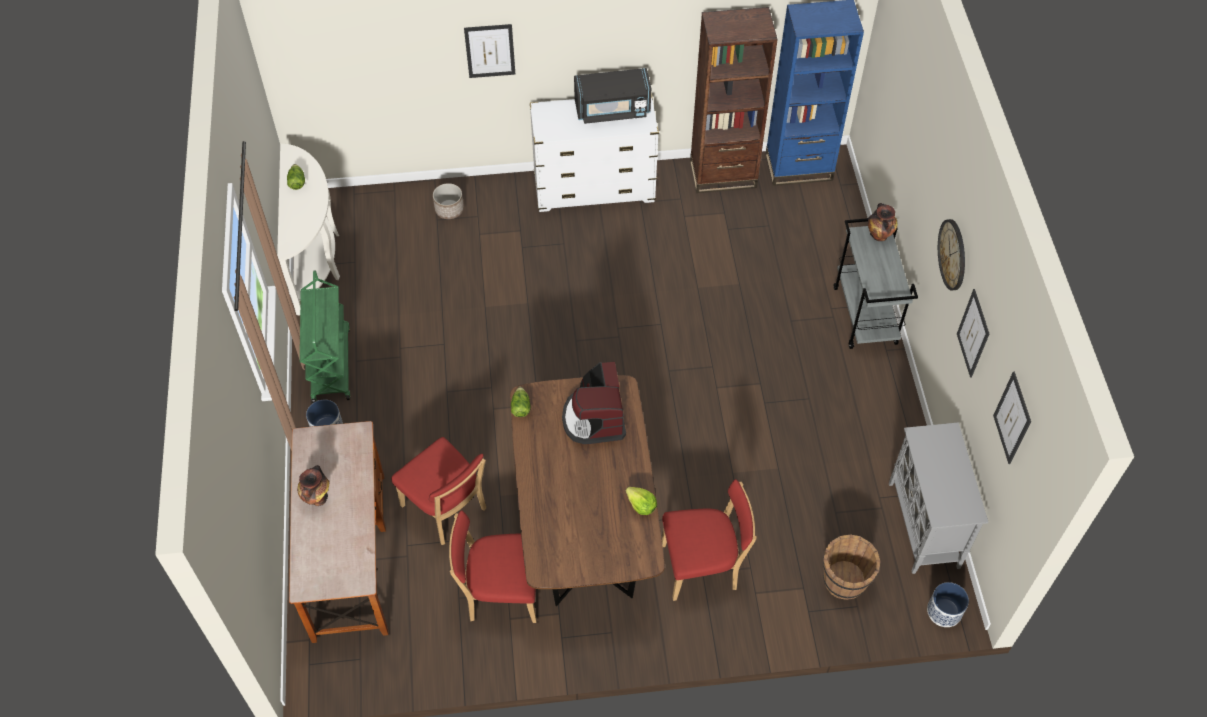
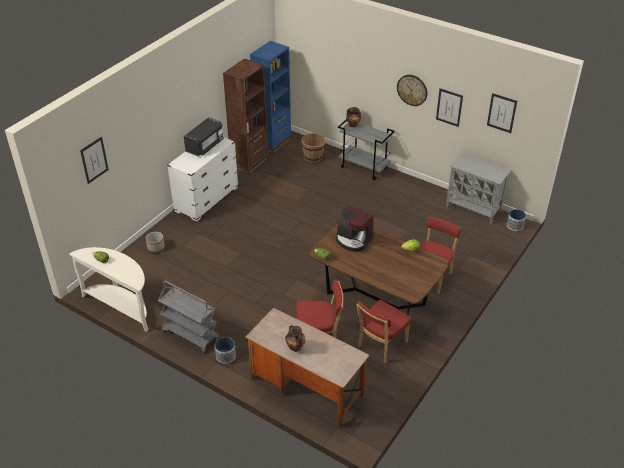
camera: 50 degrees left, 15 degrees down
(330, 364) = (190, 335): green cart -> grey cart
(490, 51) = (146, 140): picture -> picture (94, 160)
(844, 581) = (477, 242): brown bucket -> brown bucket (313, 157)

